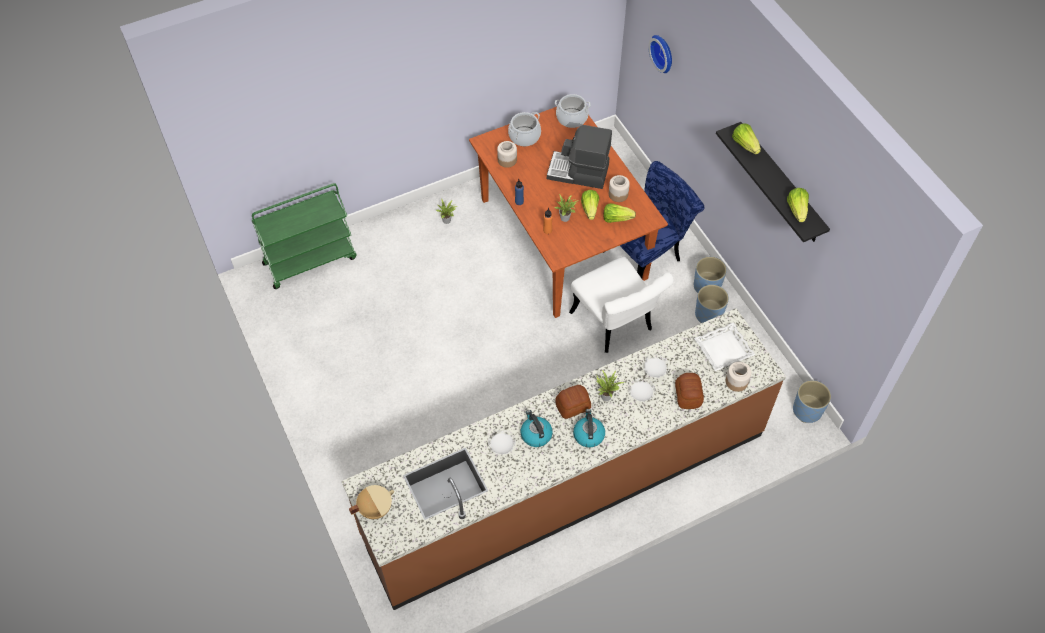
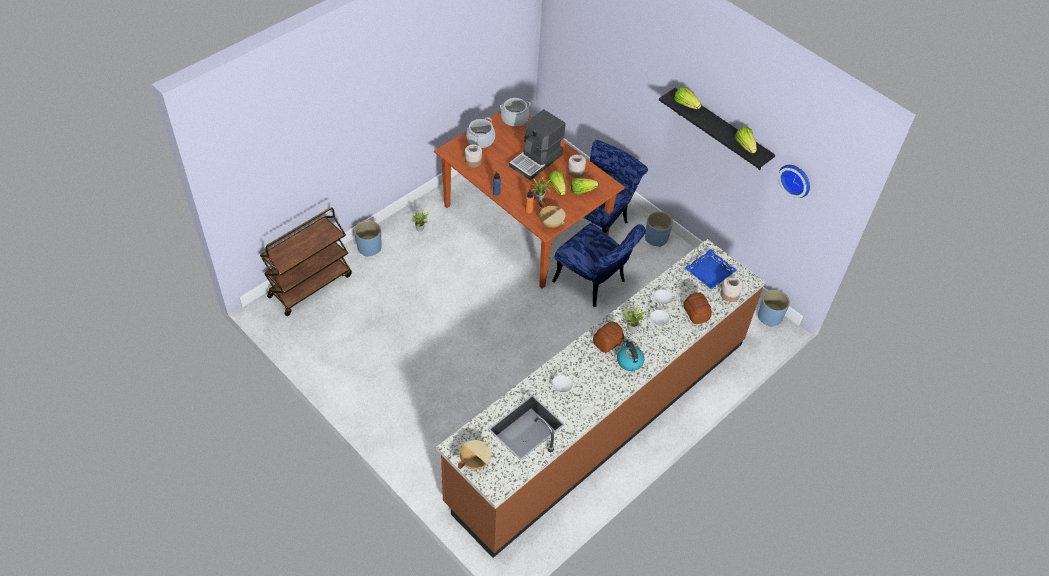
camera: 20 degrees left, 5 degrees down
(310, 260) = (310, 285): green cart -> brown cart
(535, 434) = (586, 371): kettle -> none
(567, 250) = (551, 223): none -> beige cooking pot
(578, 172) = (536, 160): coffee machine -> coffee machine turned 45 degrees counterclockwise
(616, 325) = (594, 284): white chair -> blue chair
(663, 53) = (586, 48): wall clock -> wall clock (796, 179)
(708, 315) = (665, 260): blue planter -> blue planter (369, 248)
(723, 350) = (710, 272): white tray -> blue tray

